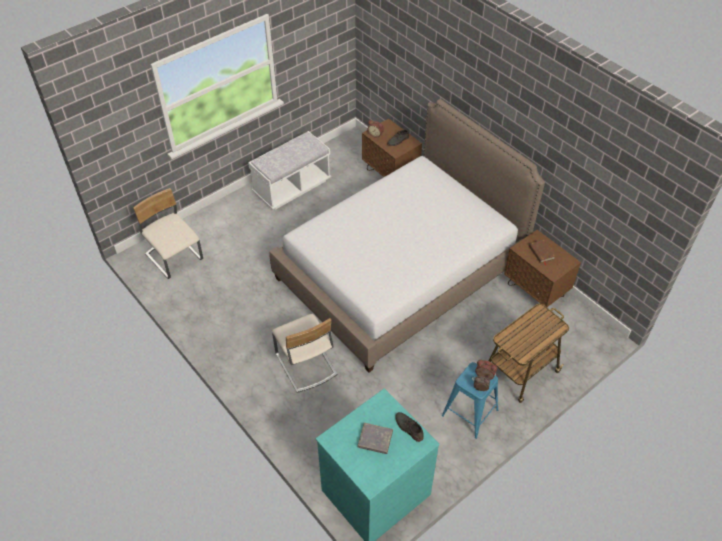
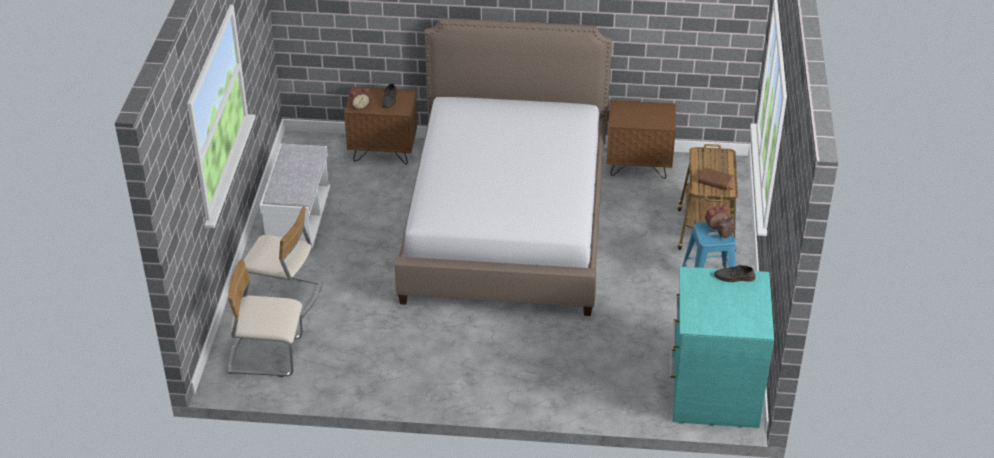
camera: 45 degrees left, 10 degrees down
(305, 365) = (528, 349): beige chair -> beige chair (284, 295)
(375, 439) = (723, 301): grey book -> none
(541, 252) = (637, 115): brown book -> brown book (715, 181)

